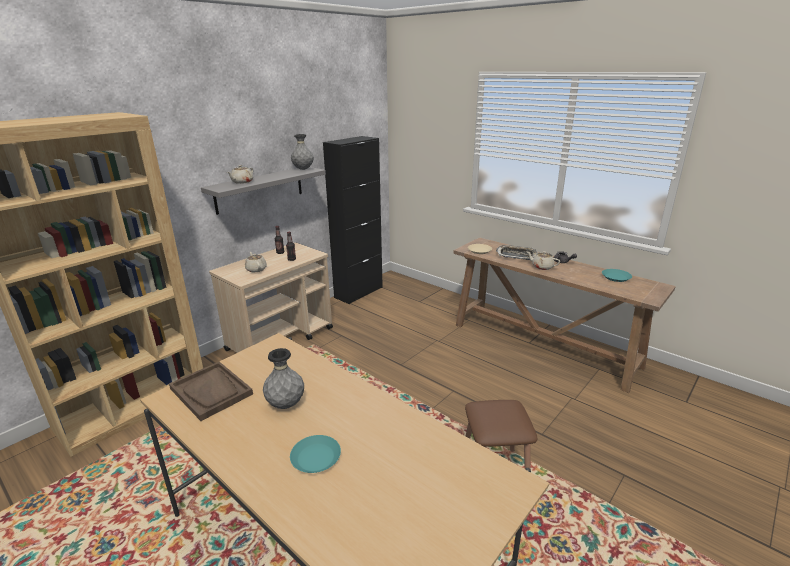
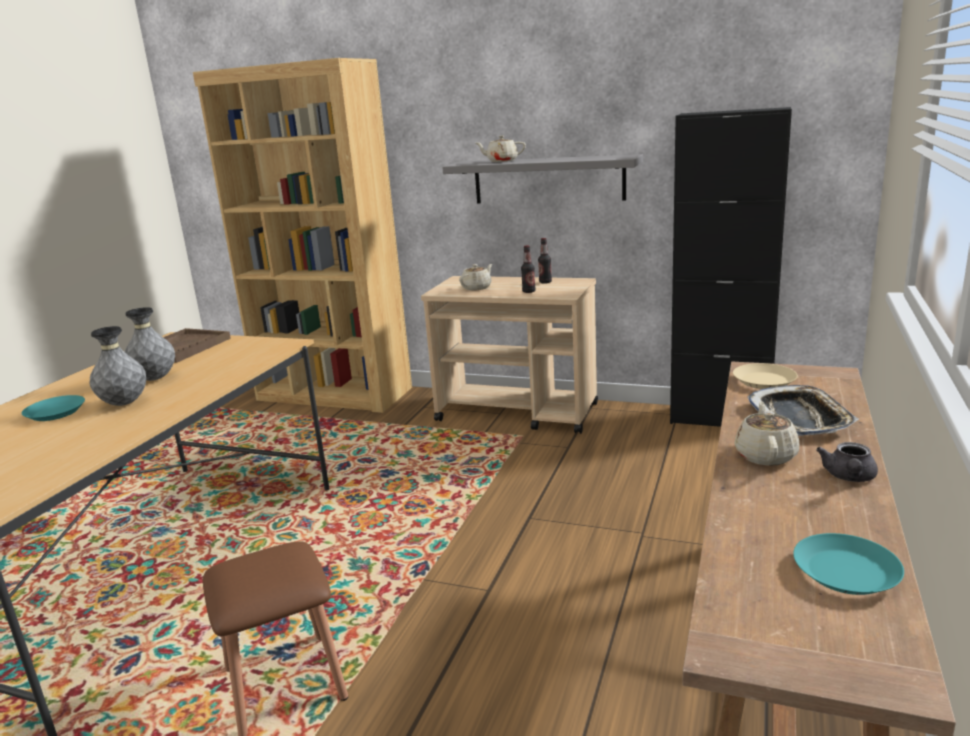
camera: 70 degrees right, 5 degrees down
(303, 169) = (615, 156): grey vase -> grey vase (124, 404)

